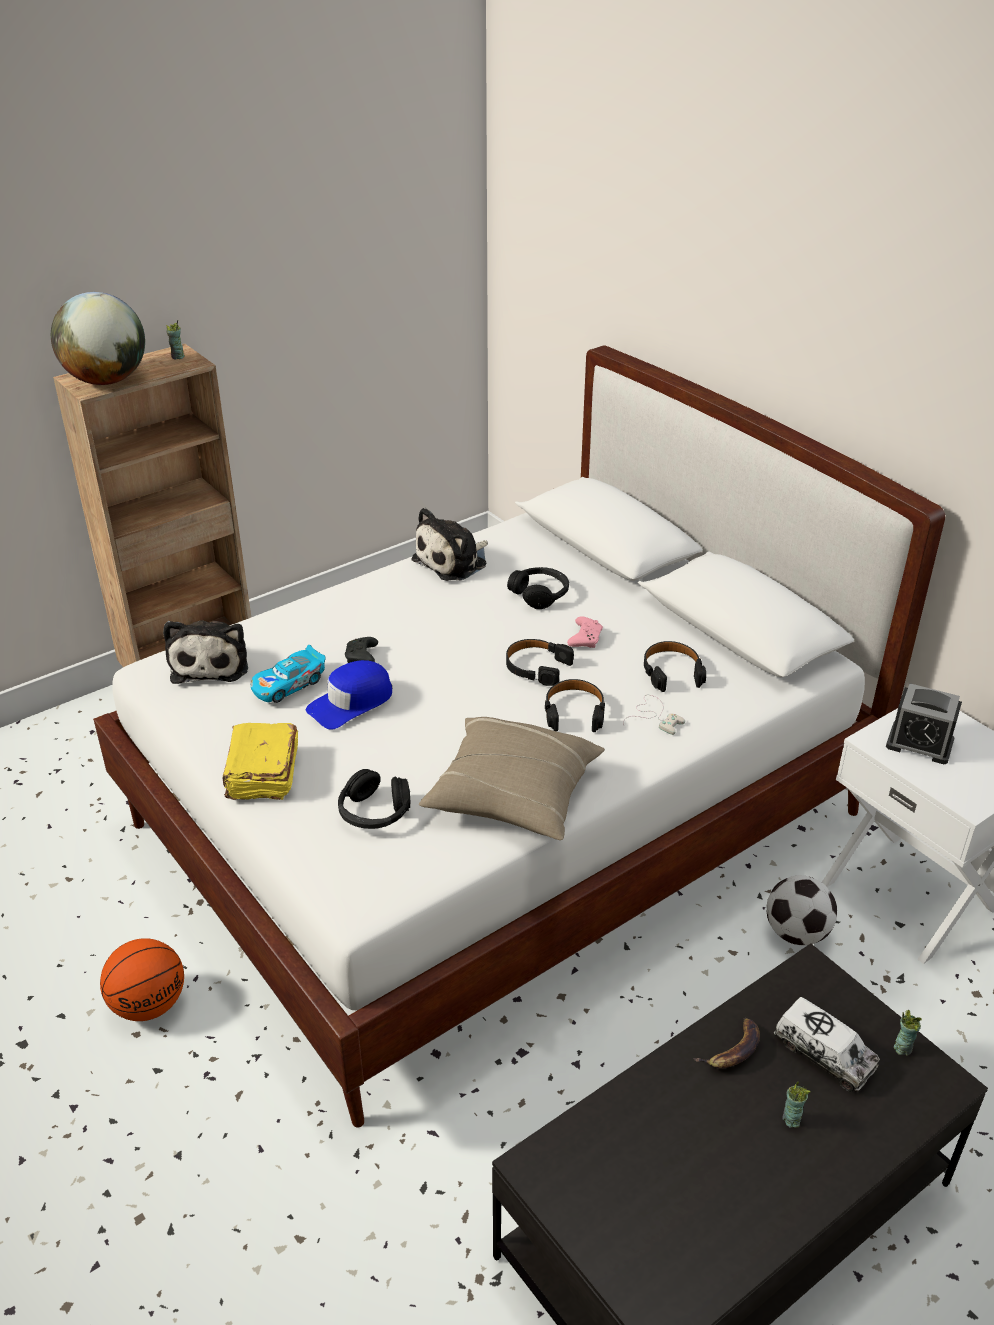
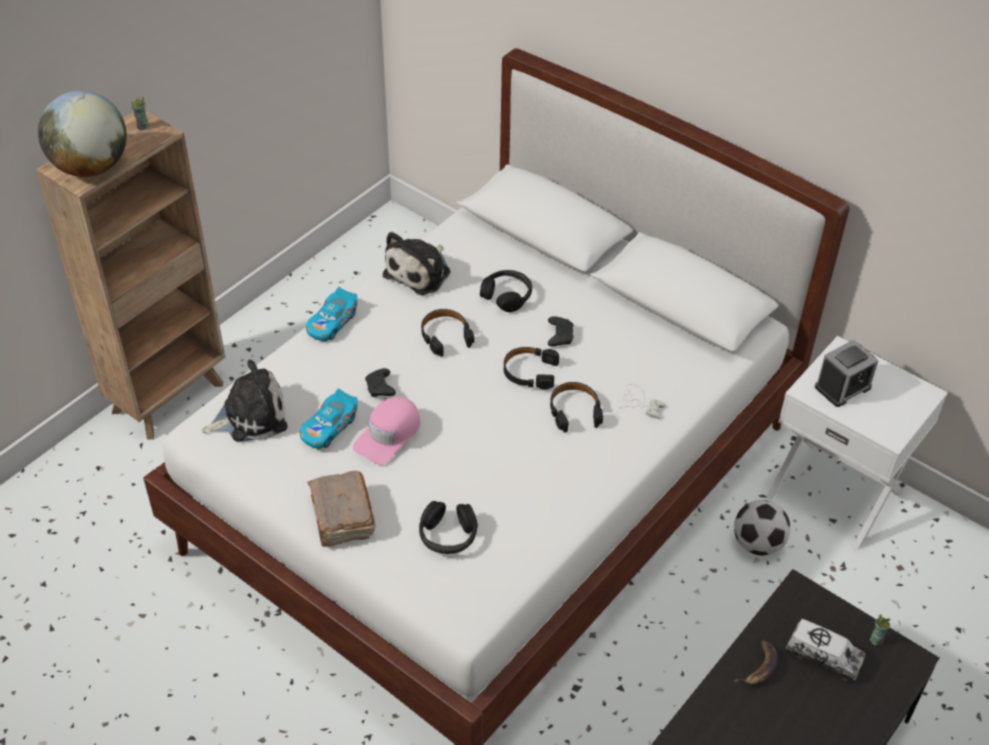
camera: 15 degrees left, 10 degrees up
(150, 1004) = (262, 712): basketball -> none
(211, 663) = (250, 416): plush toy -> plush toy turned 90 degrees counterclockwise
(262, 774) = (342, 518): yellow book -> brown book
(339, 592) = (332, 322): none -> toy car
(351, 702) = (388, 435): blue cap -> pink cap
(512, 796) = (552, 499): beige pillow -> none
(585, 638) = (559, 335): pink game controller -> black game controller
(672, 672) = (640, 357): black headphones -> black headphones (445, 336)
(791, 1119) = (812, 711): cup -> none
(919, 744) = (842, 387): alarm clock -> alarm clock turned 45 degrees counterclockwise

